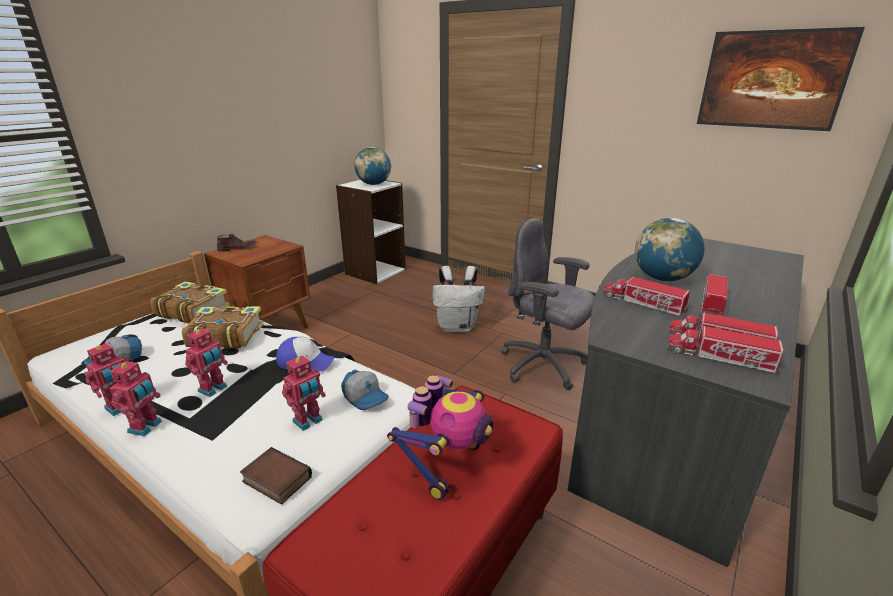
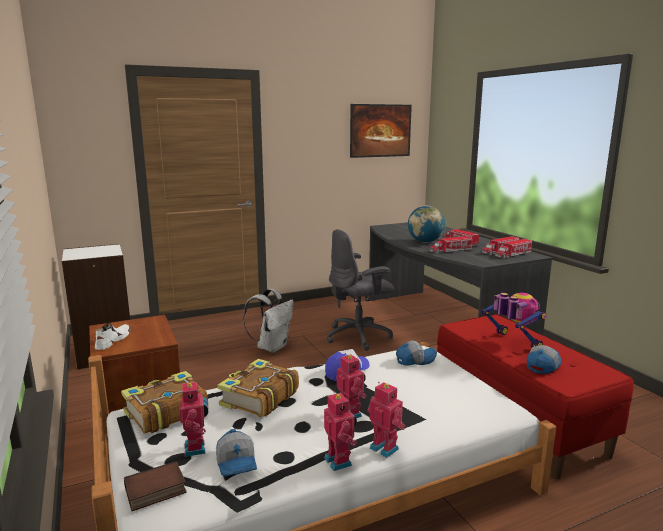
camera: 60 degrees left, 10 degrees down
(238, 248) = (112, 341): brown shoe -> white shoe
(275, 480) = (486, 400): book -> book (155, 492)
(308, 421) = (429, 382): toy robot -> toy robot (197, 448)
(372, 511) = (542, 365): none -> cap
(374, 184) = (99, 250): globe -> none

